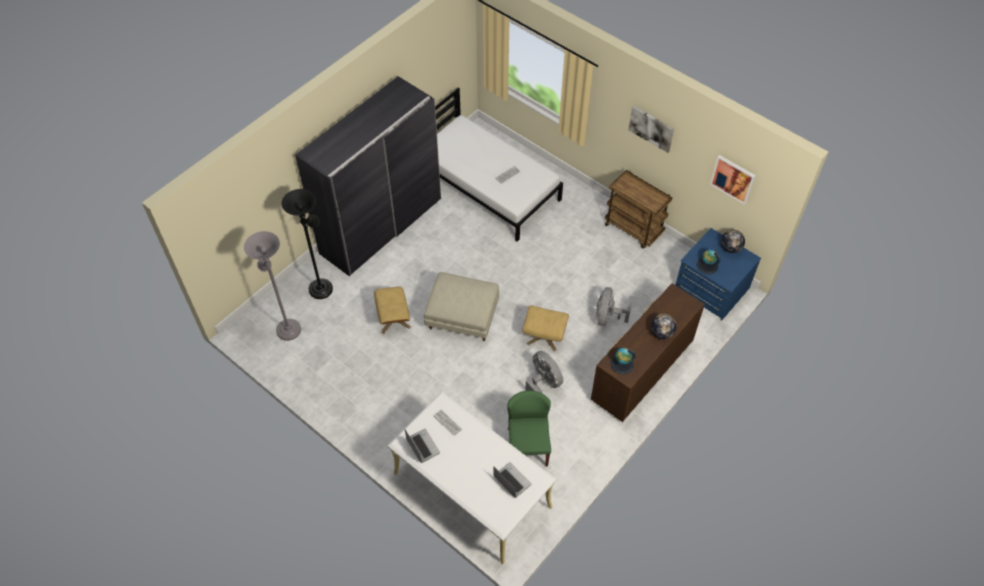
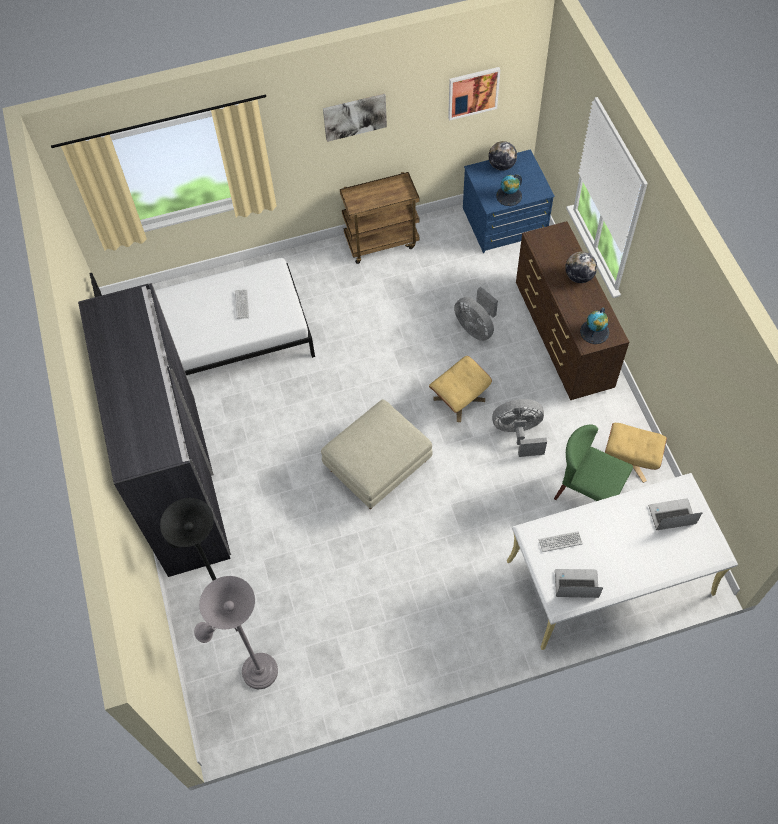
camera: 55 degrees left, 5 degrees up
(393, 319) = (329, 541): beige ottoman -> beige ottoman (629, 460)

